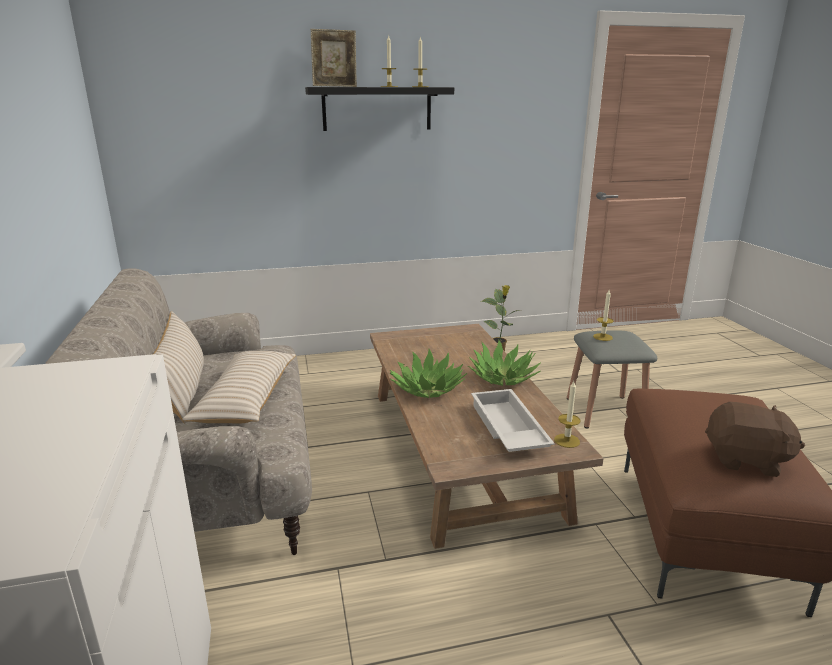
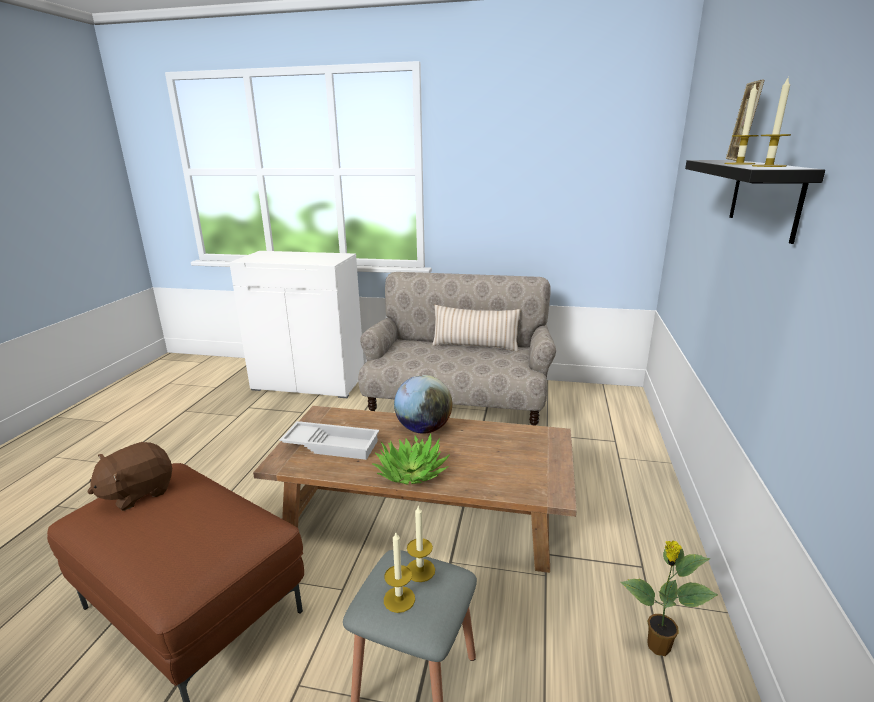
camera: 115 degrees right, 0 degrees up
(247, 399) = (446, 359): beige pillow -> none
(427, 389) = (423, 429): potted plant -> globe
(567, 440) = (288, 464): candle -> candle (399, 599)

